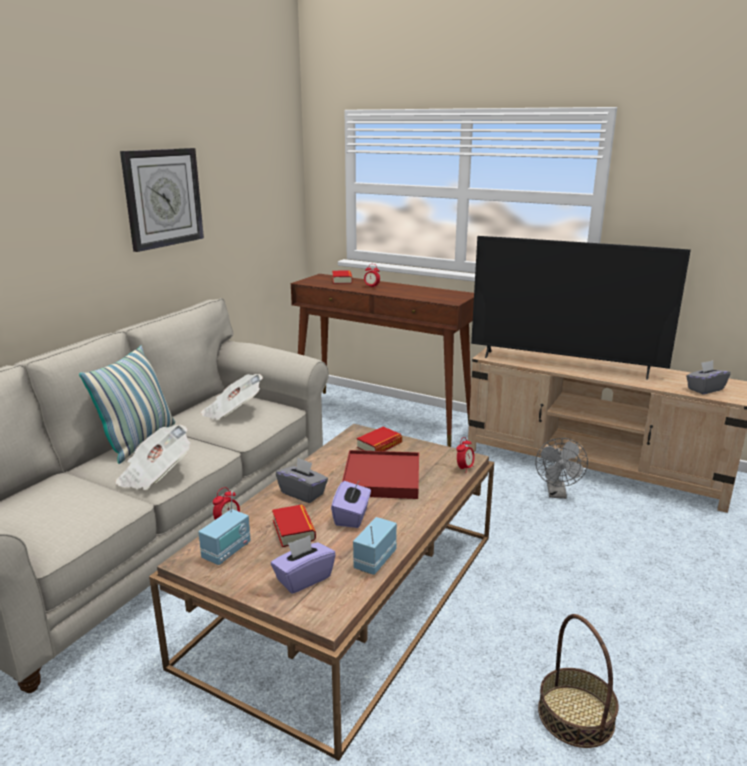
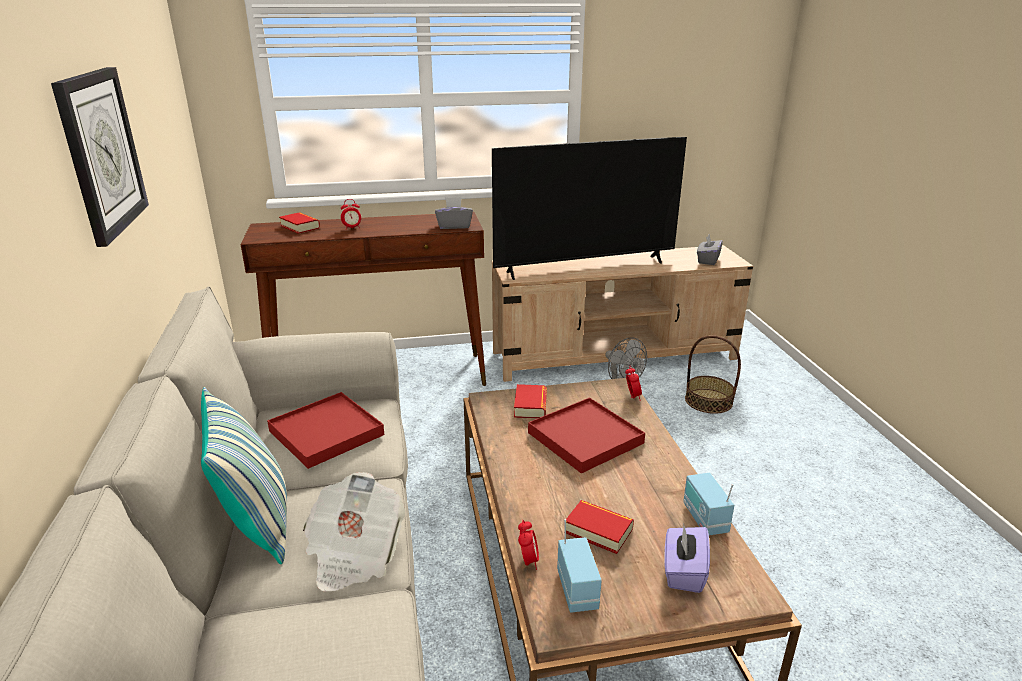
camera: 40 degrees left, 5 degrees up
(232, 412) = (326, 433): newspaper -> red tray
(303, 493) = (544, 489): grey tissue box -> grey tissue box (454, 226)
(352, 516) = (622, 489): purple tissue box -> none
(575, 715) = (847, 567): basket -> basket (708, 401)

